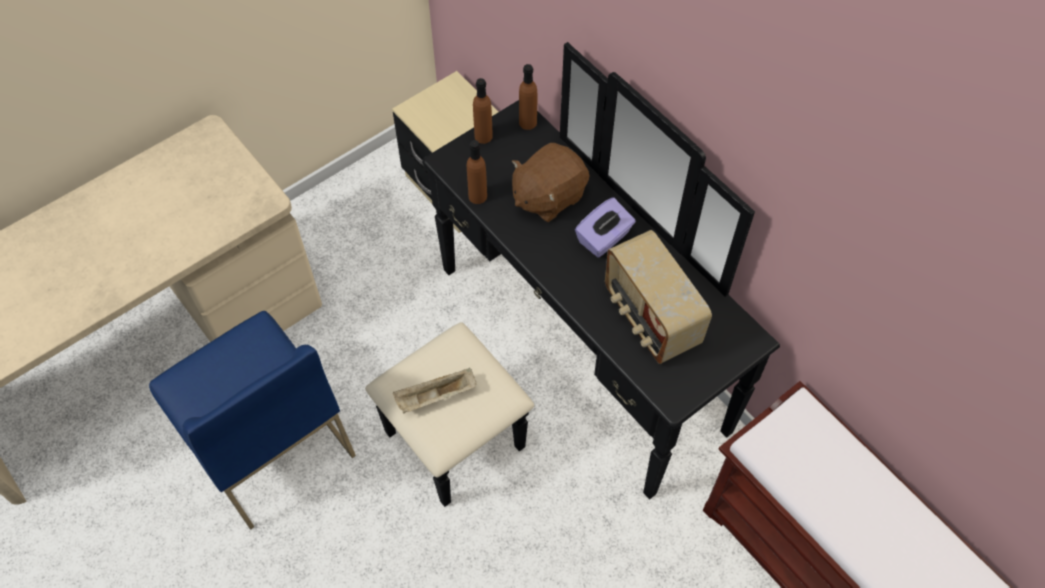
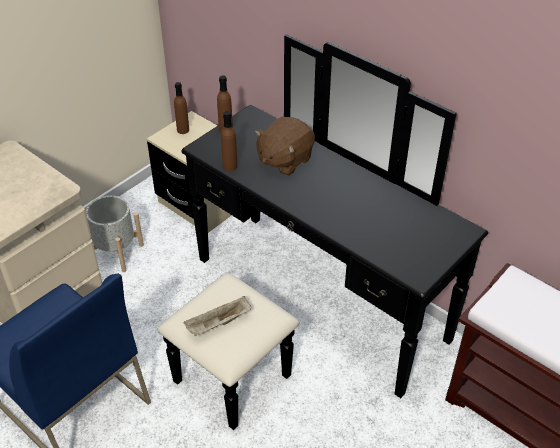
camera: 10 degrees left, 15 degrees down
(343, 245) = (116, 253): none -> grey planter
(528, 122) = (257, 118): brown bottle -> brown bottle (183, 130)
(604, 238) = (334, 181): purple tissue box -> none
(650, 318) = (384, 226): radio -> none

